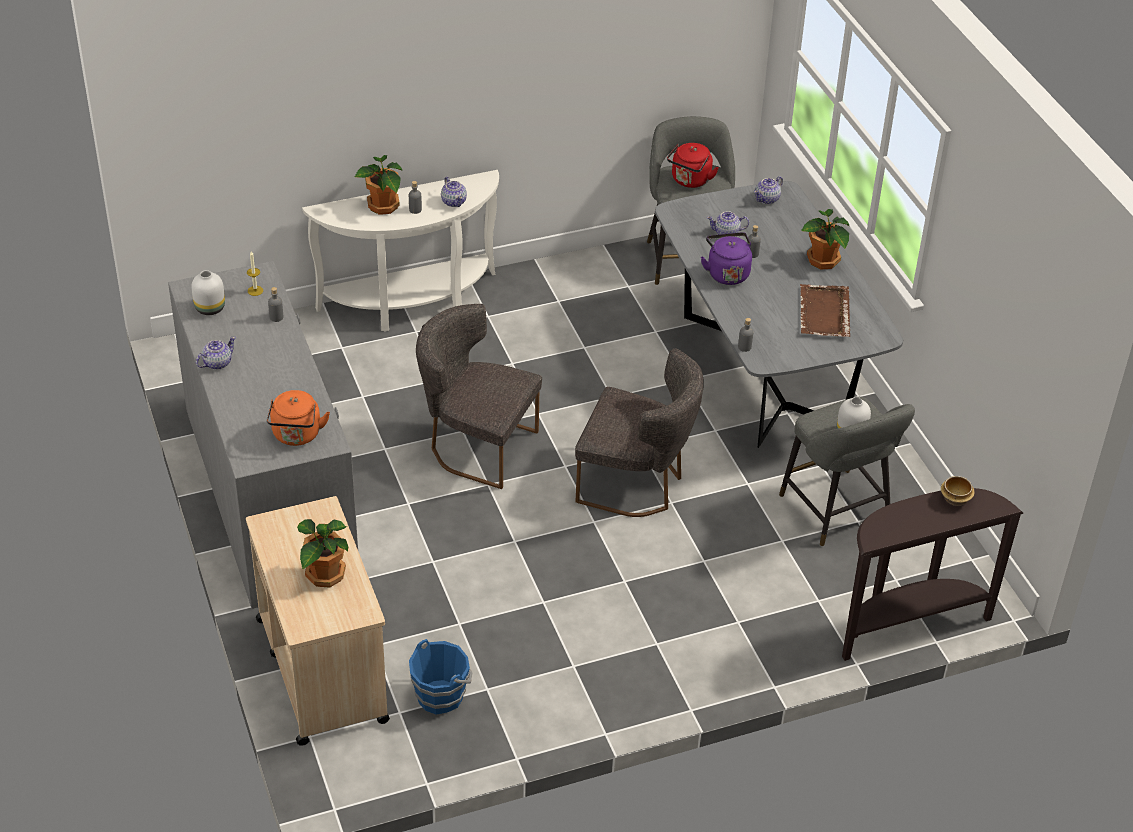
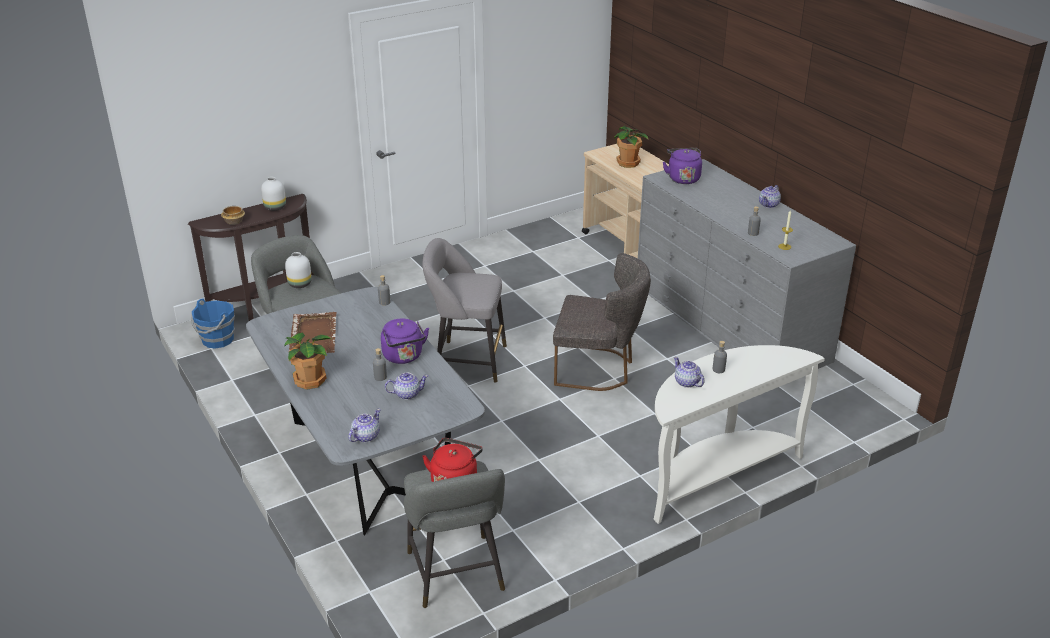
camera: 170 degrees right, 10 degrees down
(211, 308) = (806, 233): white vase -> white vase (274, 207)
(297, 436) = (682, 178): orange kettle -> purple kettle
(383, 207) = (750, 368): potted plant -> none
(441, 695) = (558, 246): blue bucket -> blue bucket (217, 340)
(636, 484) = (466, 361): grey chair -> grey stool

